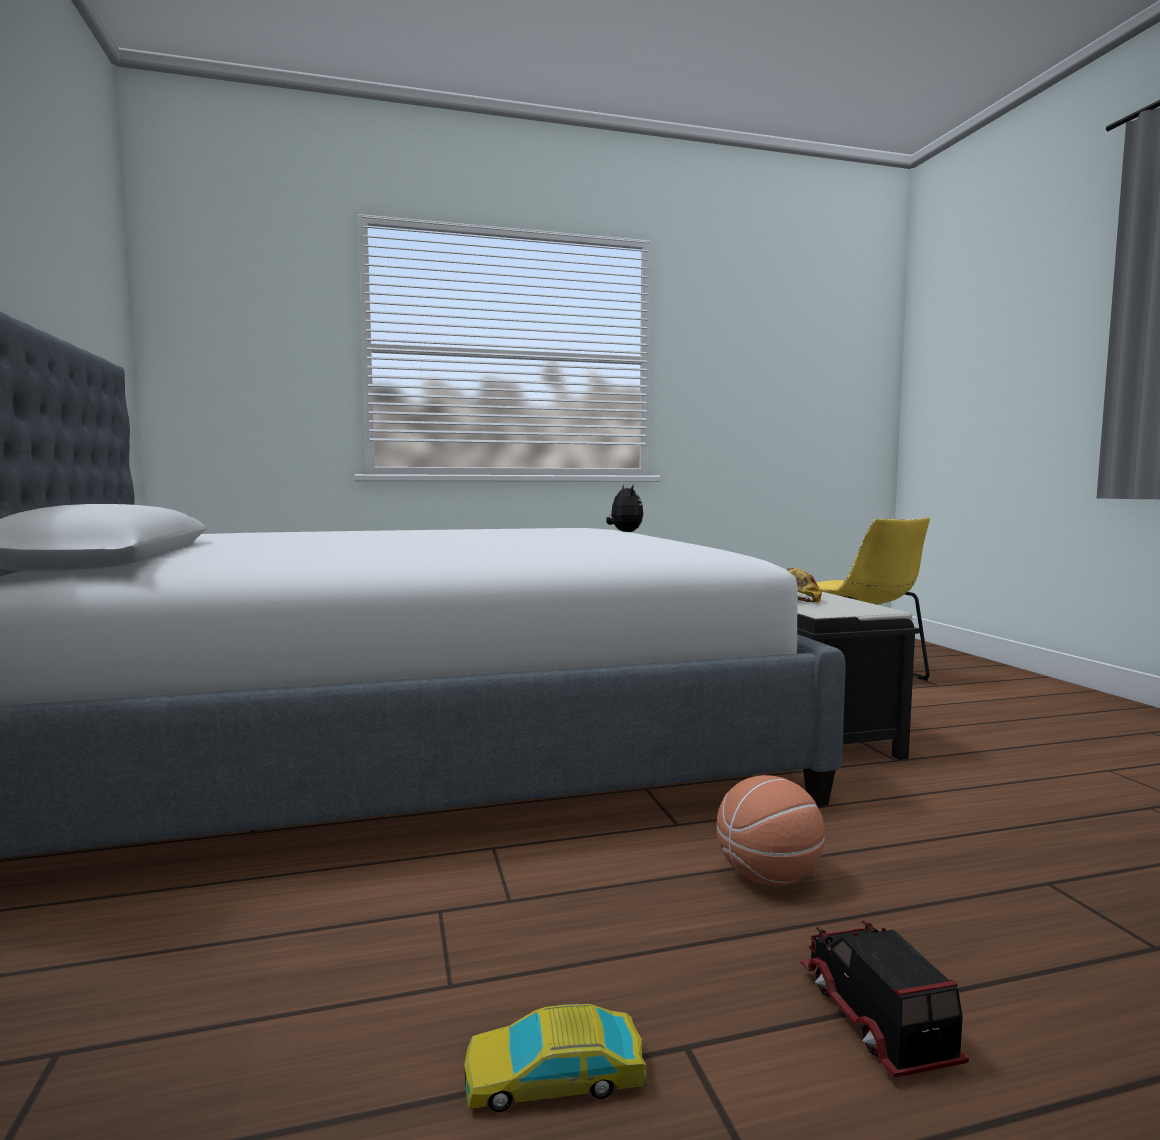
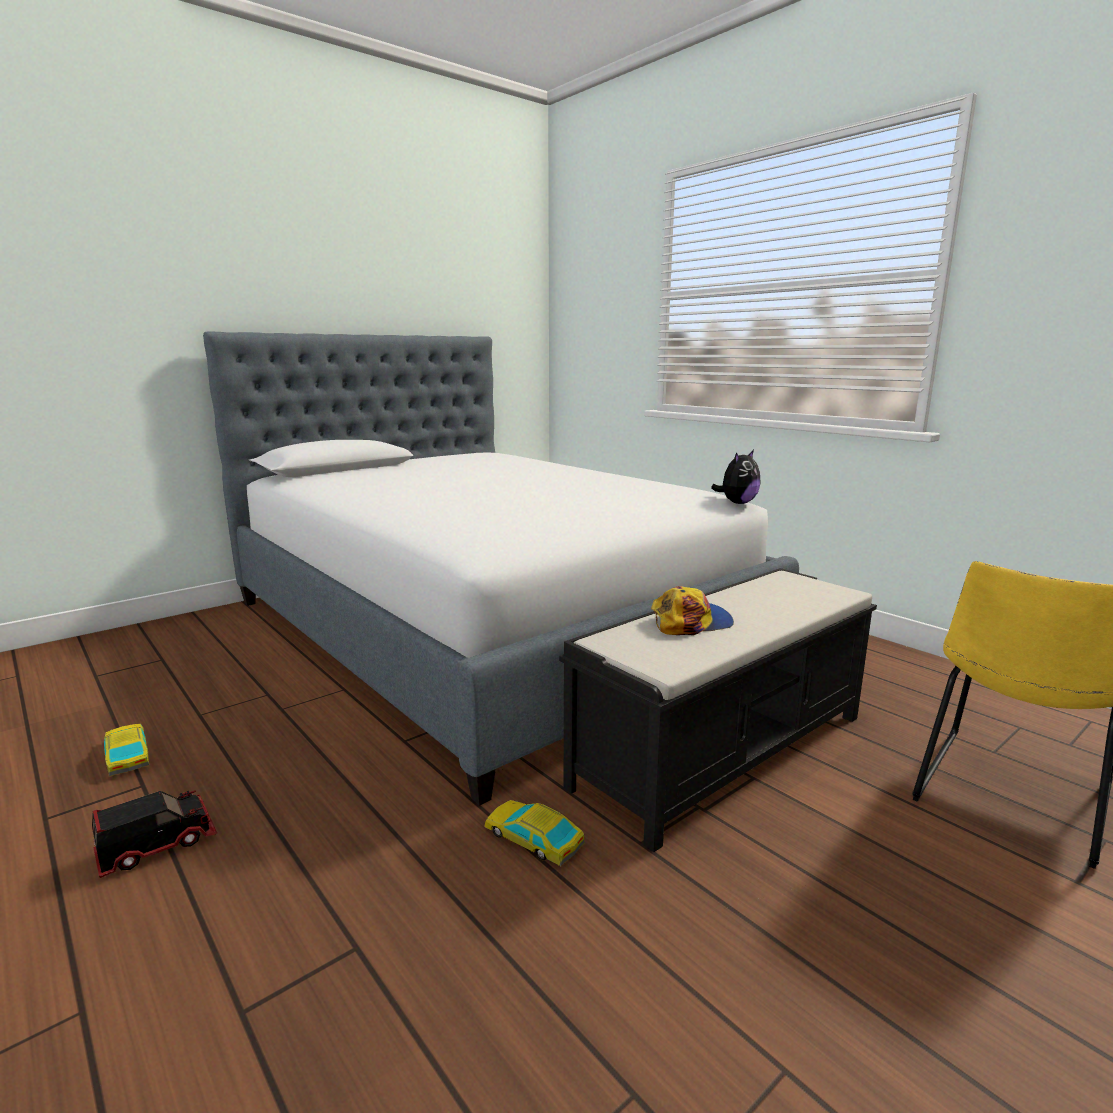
camera: 65 degrees right, 10 degrees up
(767, 877) = (329, 789): basketball -> none
(886, 792) = (533, 839): none -> toy car

